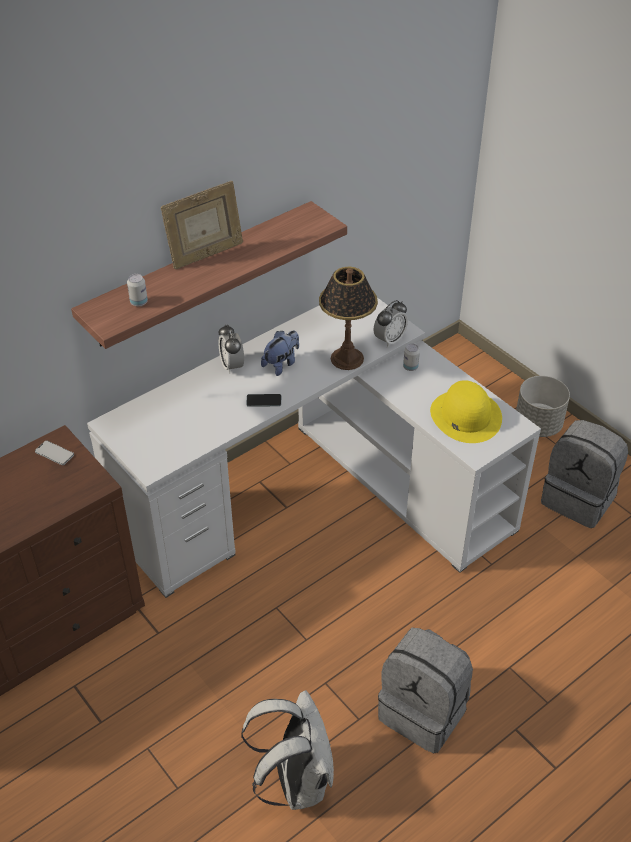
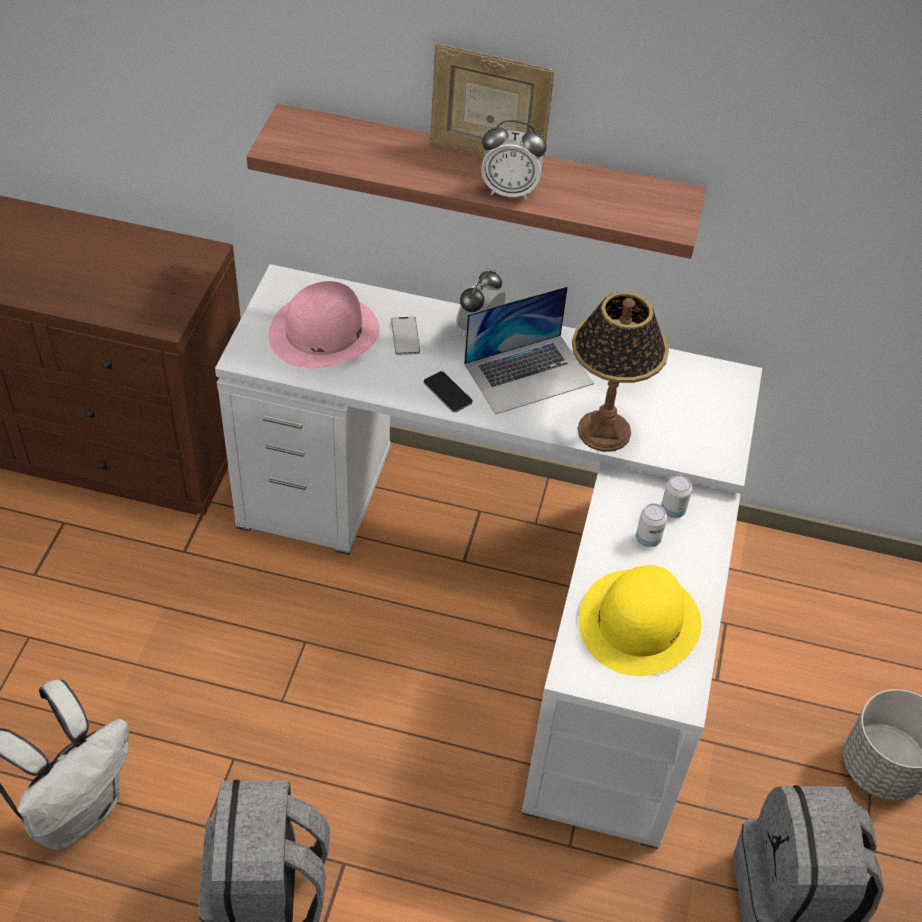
camera: 50 degrees right, 5 degrees up
(54, 453) = (181, 261): phone -> phone (405, 336)
(139, 302) = (339, 147): can -> can (648, 539)
(168, 426) = (324, 332): none -> pink hat
(281, 364) = (528, 373): plush toy -> laptop
(389, 340) = (686, 456): alarm clock -> alarm clock (510, 191)

